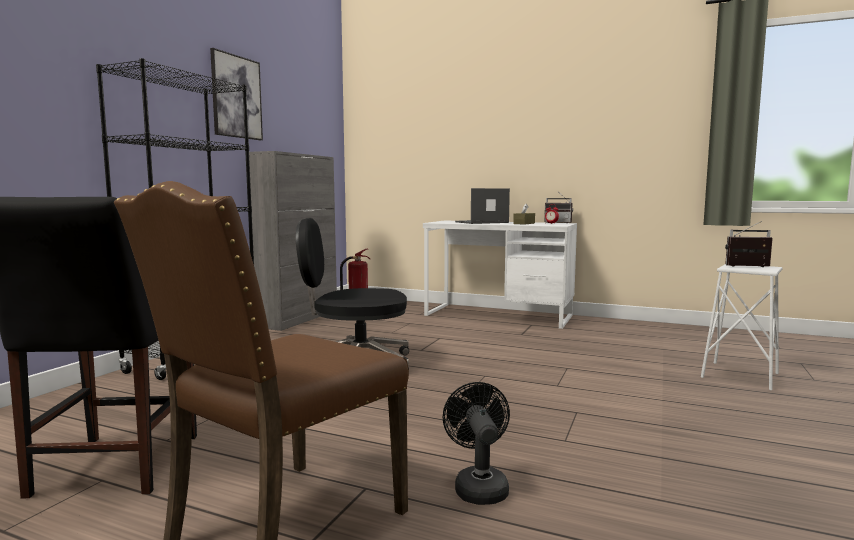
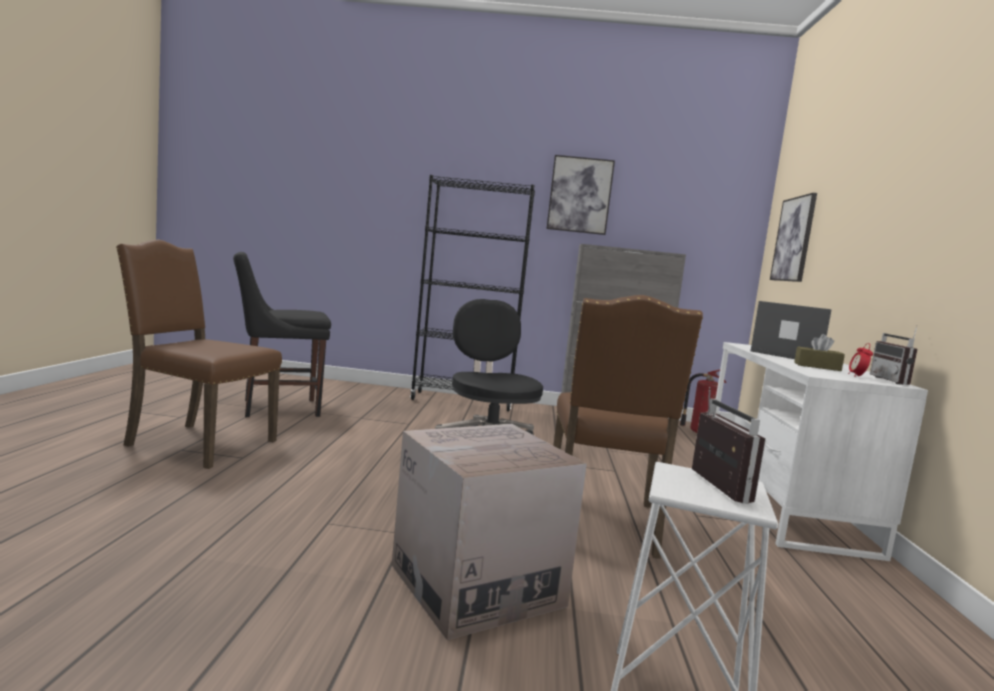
camera: 70 degrees right, 0 degrees up
(395, 142) = (794, 239): none -> picture
(478, 486) = (238, 488): black fan -> none
(540, 356) = (602, 523): none -> brown chair
(648, 398) = (476, 585): none -> cardboard box

